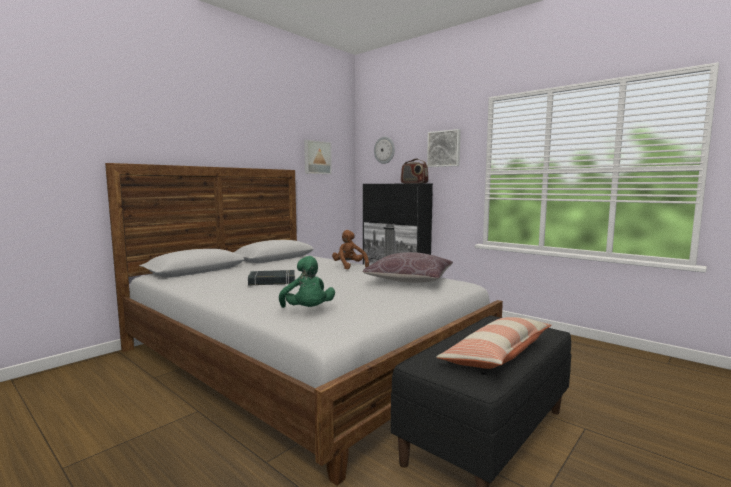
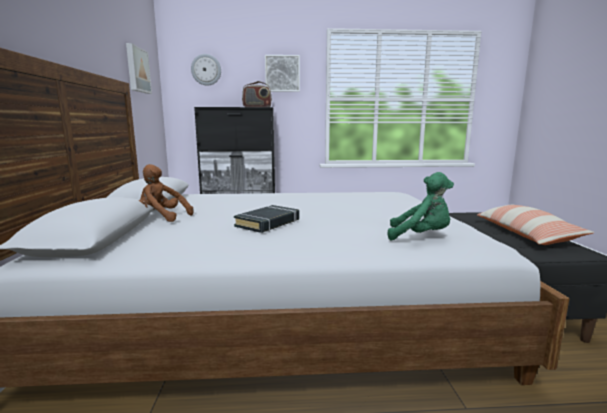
camera: 45 degrees left, 5 degrees up
(349, 266) = (273, 196): brown plush toy -> brown plush toy (162, 217)
(409, 280) = (363, 197): brown pillow -> none

